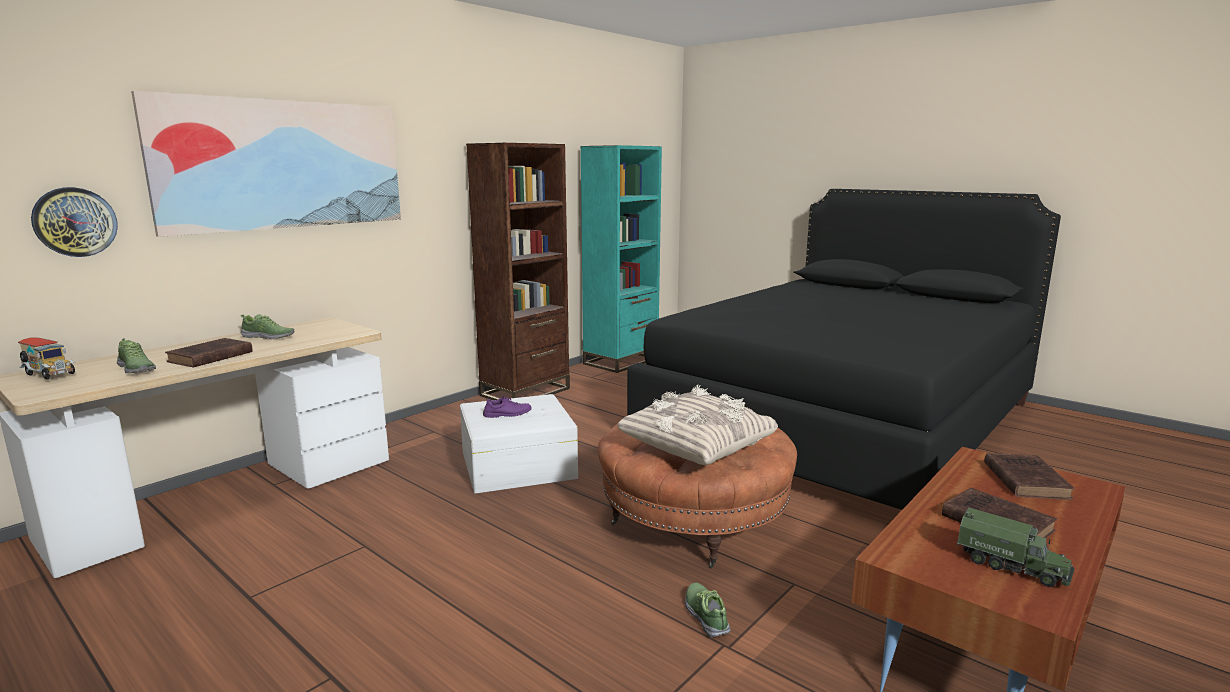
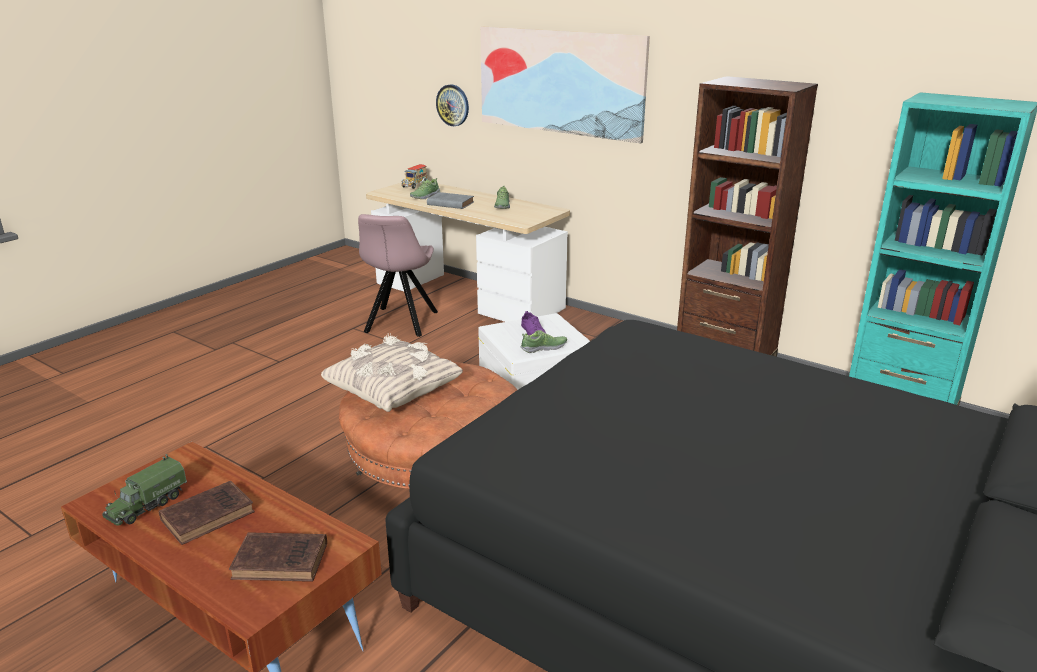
camera: 85 degrees right, 10 degrees up
(208, 357) = (449, 203): brown book -> grey book
(272, 550) = (400, 322): none -> pink chair
(706, 615) = (297, 471): shoe -> shoe (544, 348)

